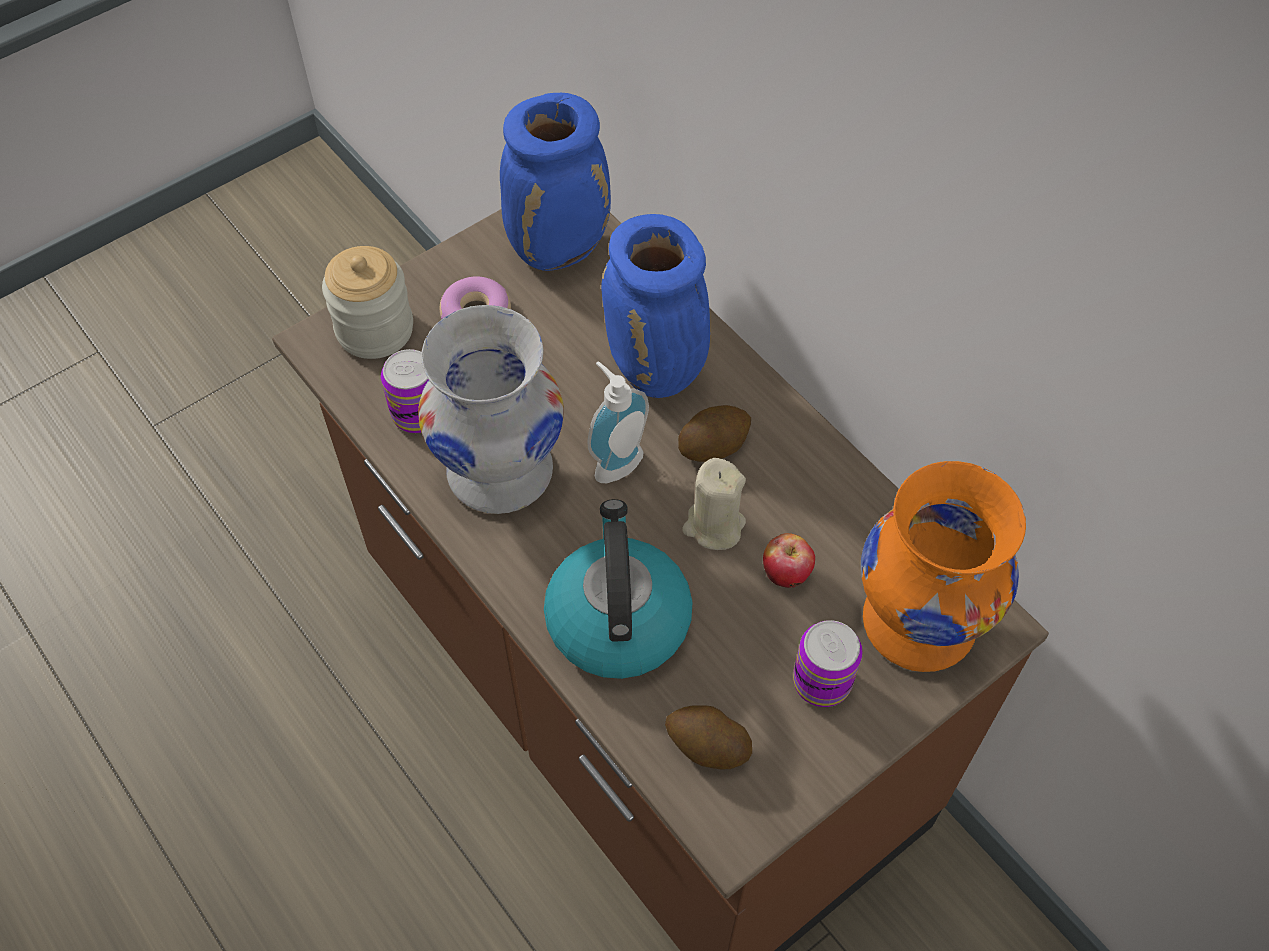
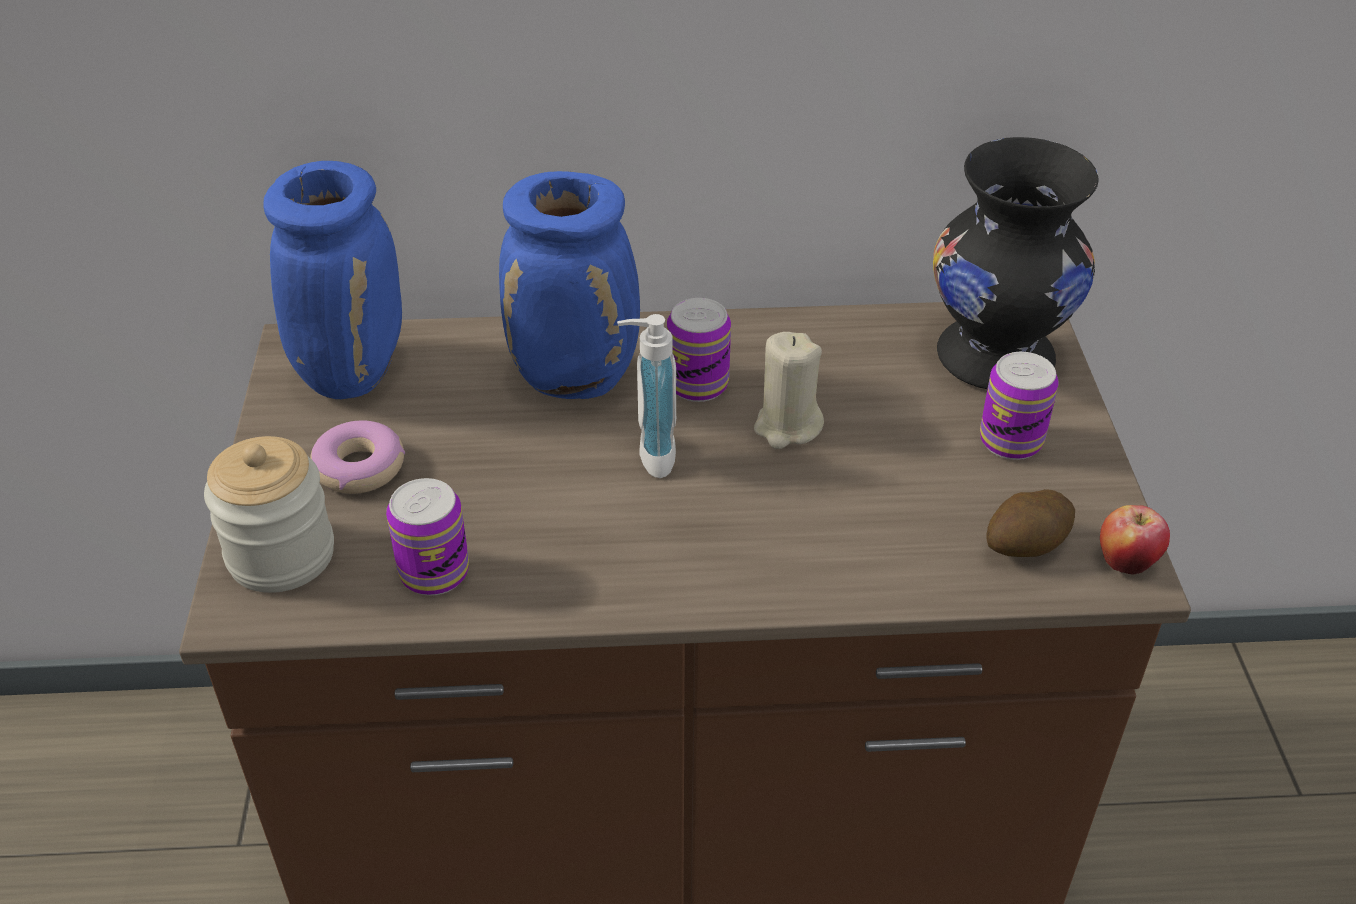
camera: 55 degrees left, 15 degrees down
(502, 472) = (579, 541): white vase -> none
(617, 619) = (834, 540): kettle -> none
(713, 445) = (698, 384): potato -> can
(786, 574) = (880, 408): apple -> apple (1126, 562)
(918, 624) = (997, 359): orange vase -> black vase

